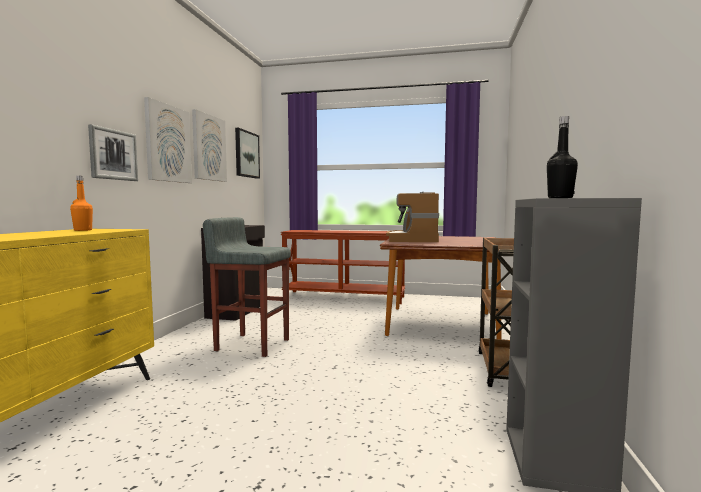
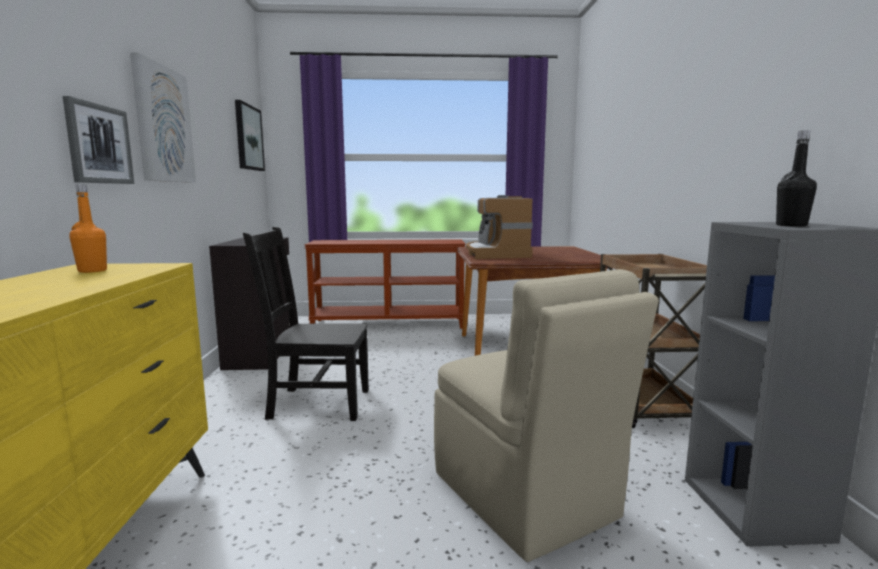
camera: 15 degrees left, 5 degrees up
(209, 148) = (209, 130): picture -> none
(252, 344) = (316, 403): grey stool -> black chair
(358, 422) = (525, 497): none -> beige chair

